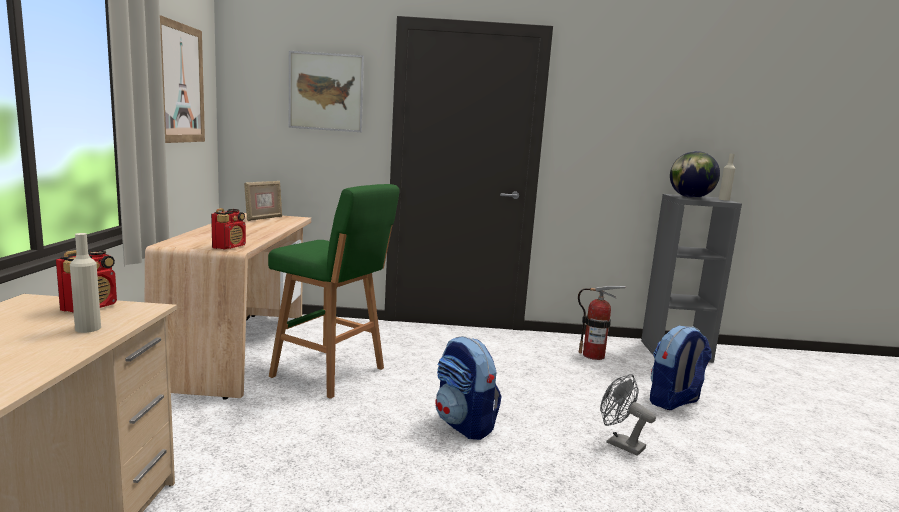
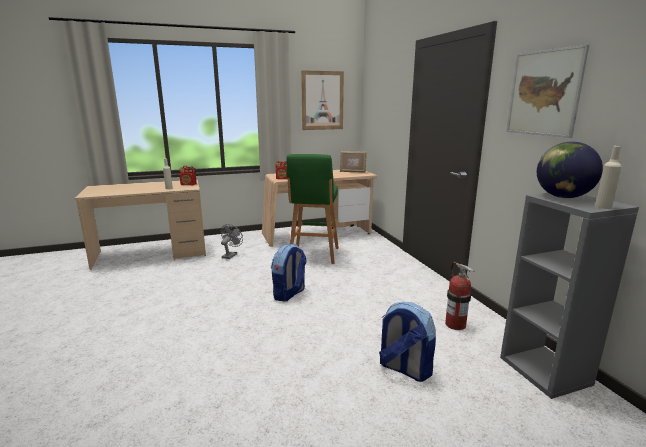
camera: 70 degrees right, 5 degrees up
(326, 92) = (390, 97): picture -> picture (543, 93)
(619, 444) = (306, 344): grey fan -> grey fan (231, 255)

